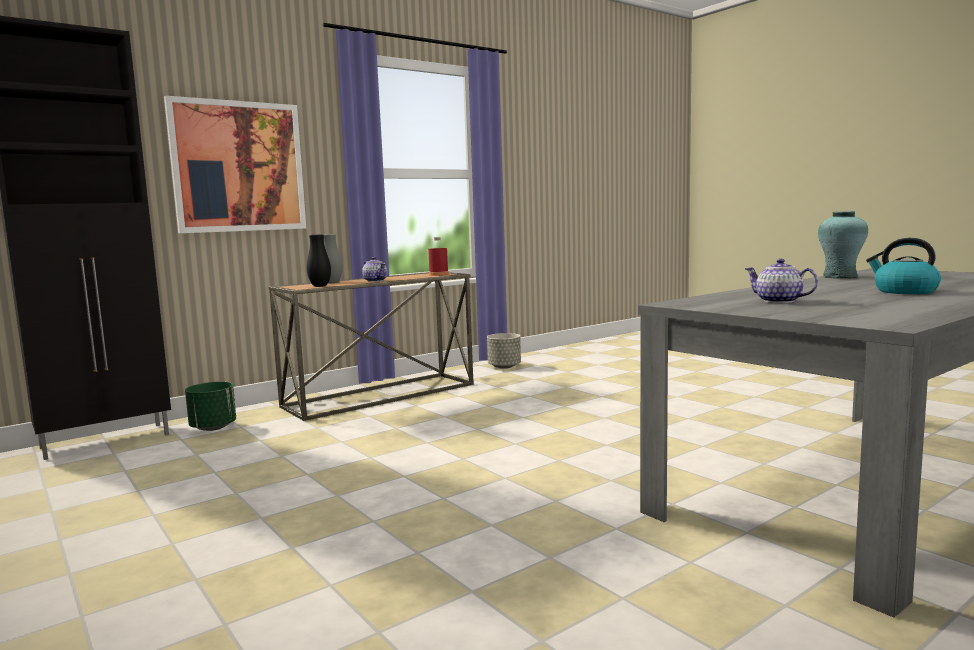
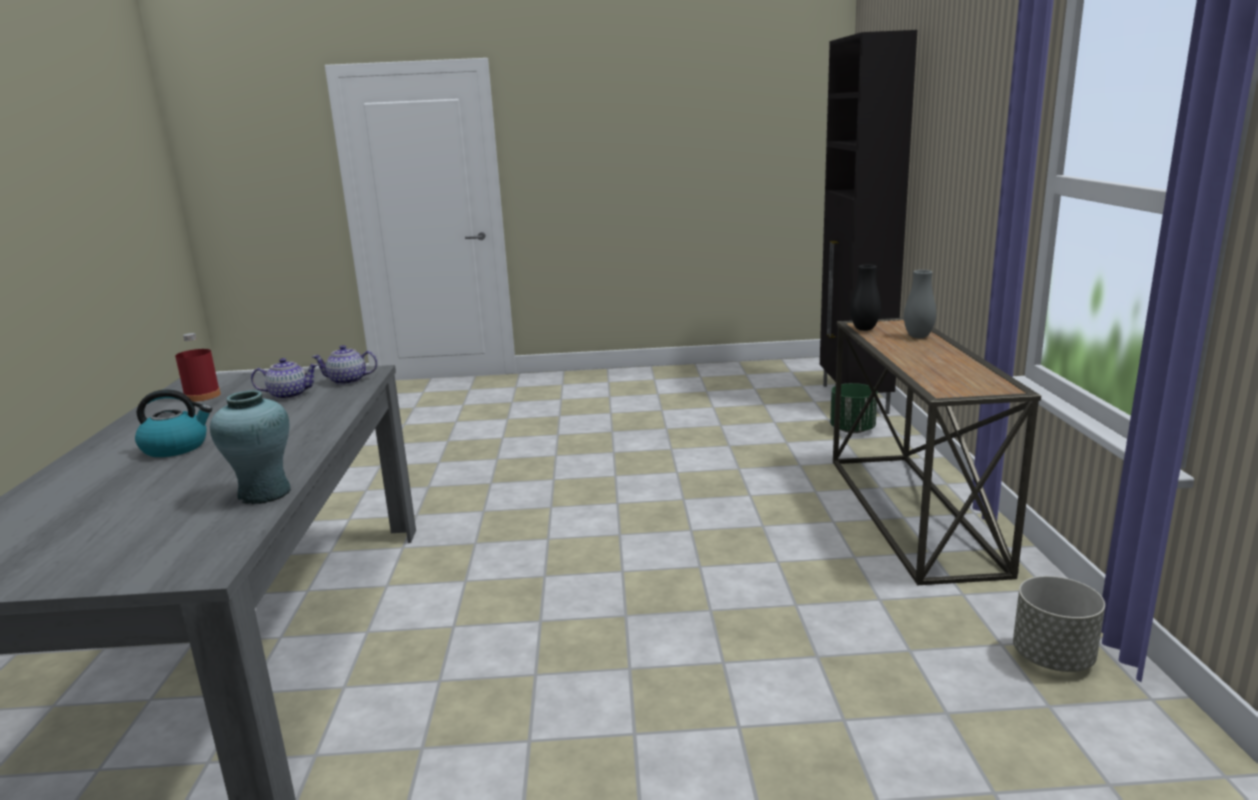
camera: 125 degrees right, 10 degrees up
(238, 167) = (962, 163): picture -> none
(375, 281) = (909, 352): teapot -> teapot (348, 381)
(438, 274) = (961, 387): red bottle -> red bottle (202, 396)

